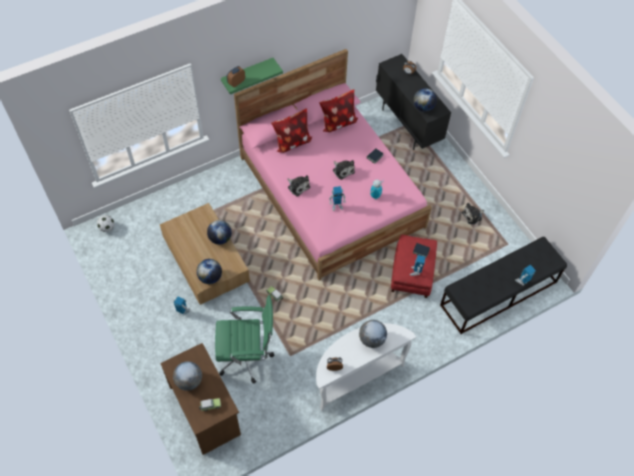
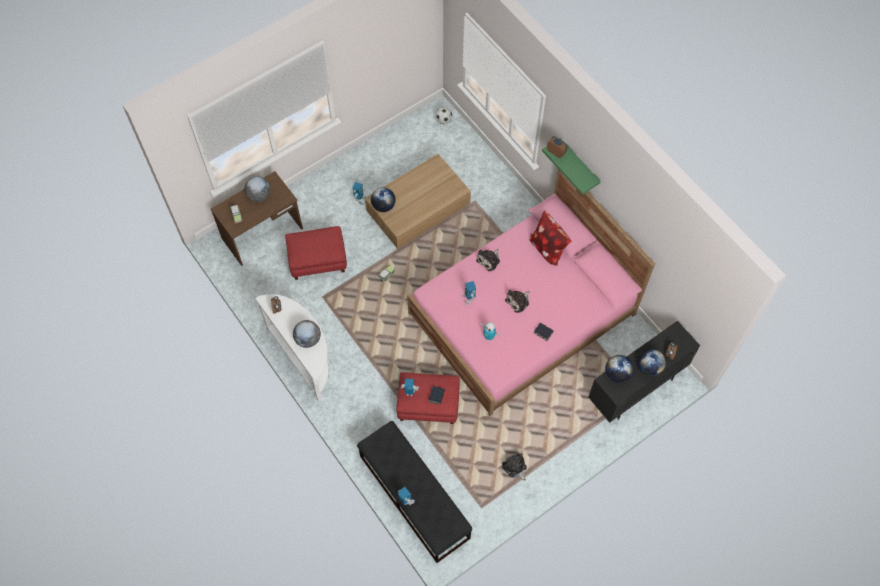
camera: 85 degrees right, 5 degrees up
(220, 238) = (429, 207): globe -> globe (649, 367)
(247, 357) = (317, 260): green office chair -> red ottoman
(338, 122) = (585, 290): pillow -> none

